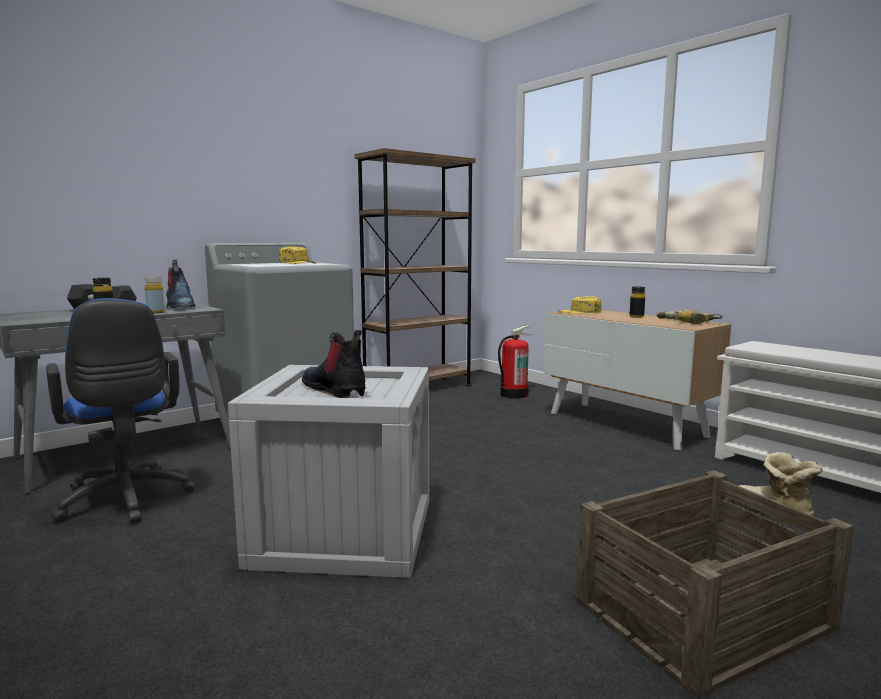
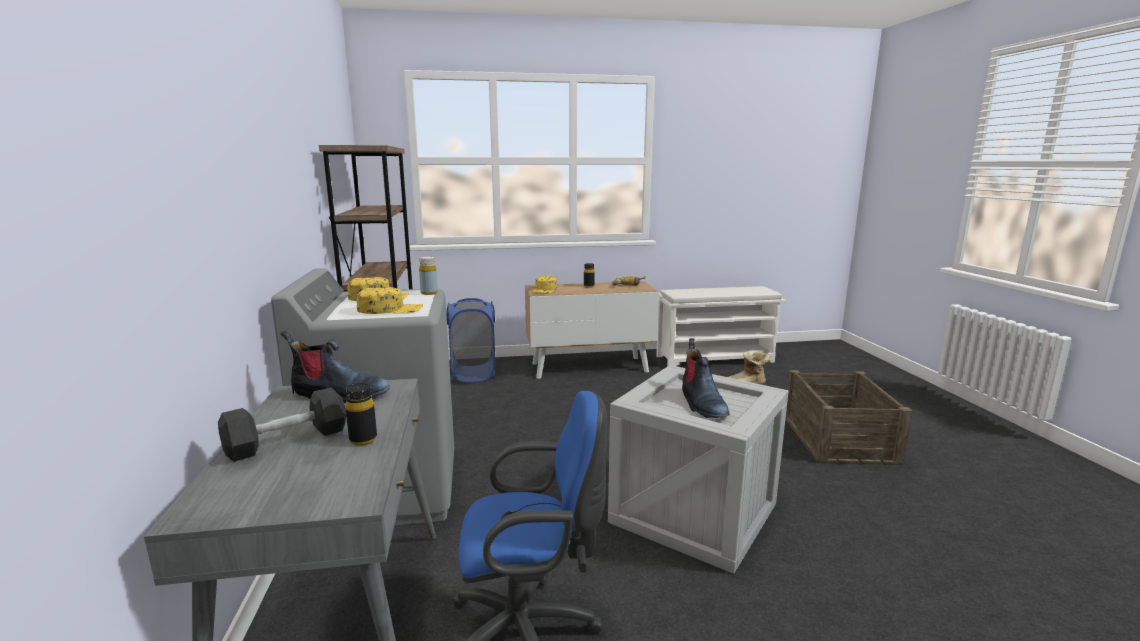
camera: 60 degrees left, 5 degrees up
(155, 312) = (387, 410): yellow bottle -> yellow bottle (429, 293)
(264, 265) = (390, 309): none -> yellow cap
(335, 390) = (701, 404): boot -> boot turned 90 degrees counterclockwise
(514, 394) = (473, 374): fire extinguisher -> blue laundry basket

